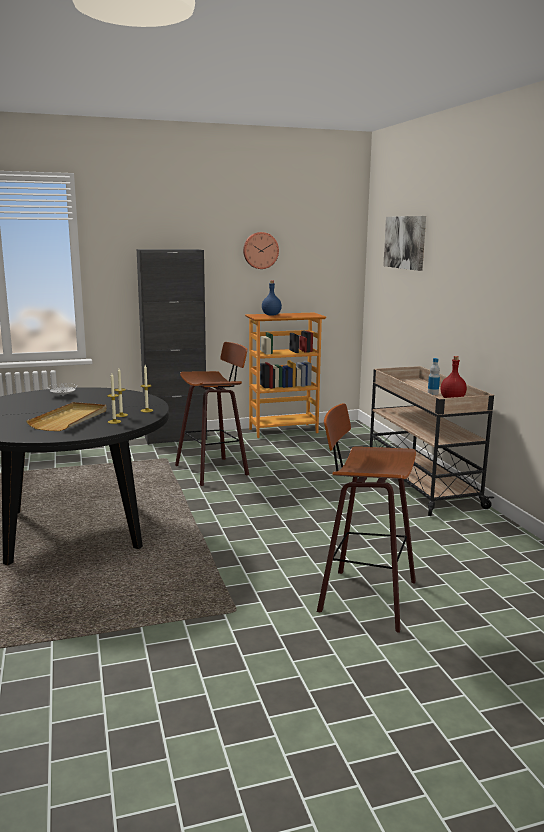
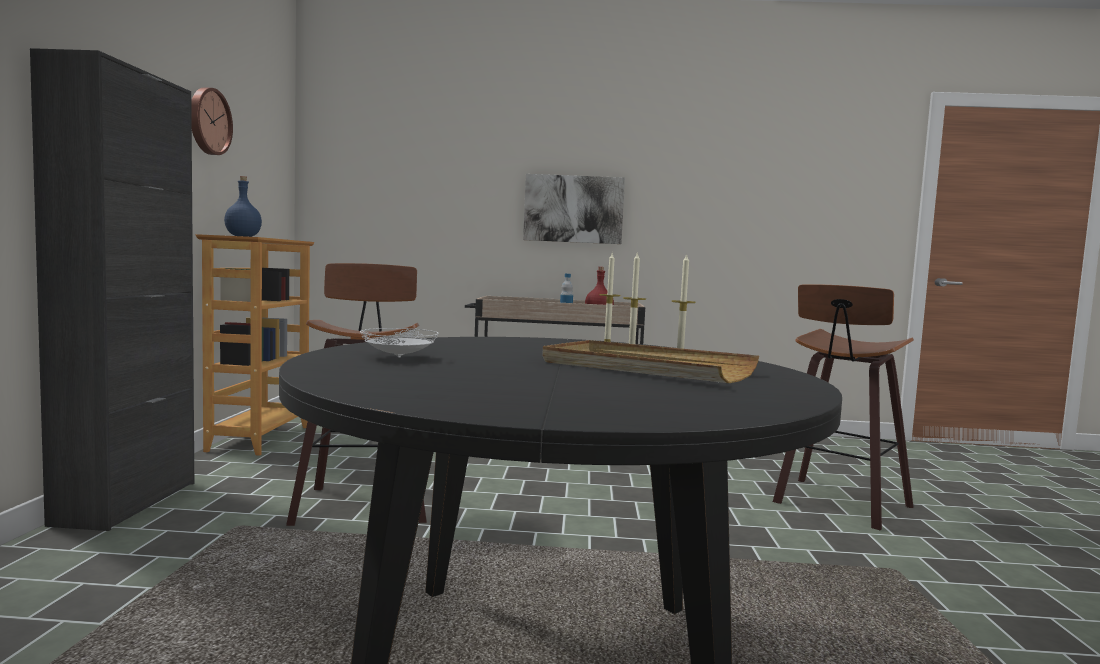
camera: 70 degrees left, 10 degrees down
(405, 242) = (415, 145): picture -> picture (573, 209)

